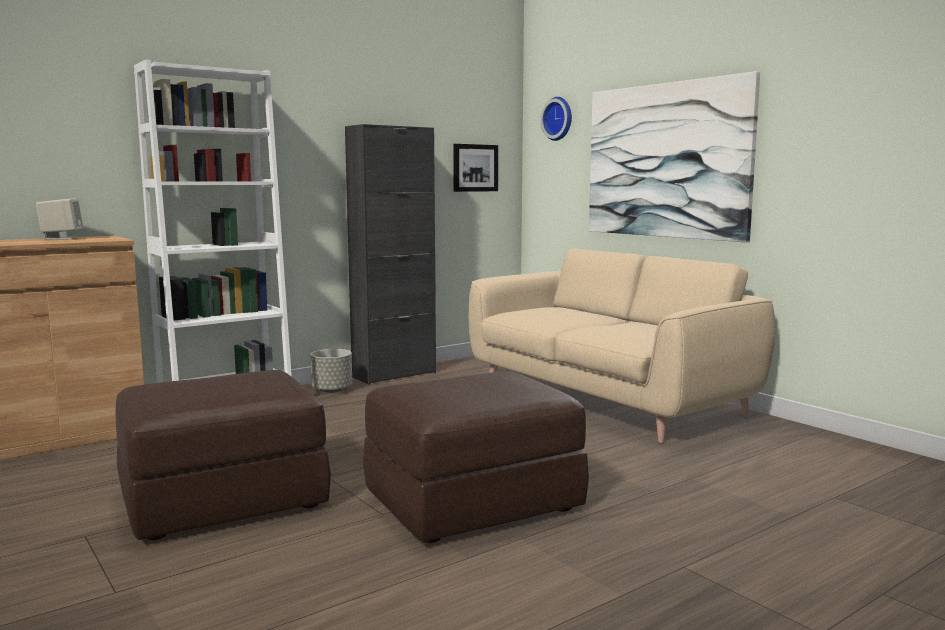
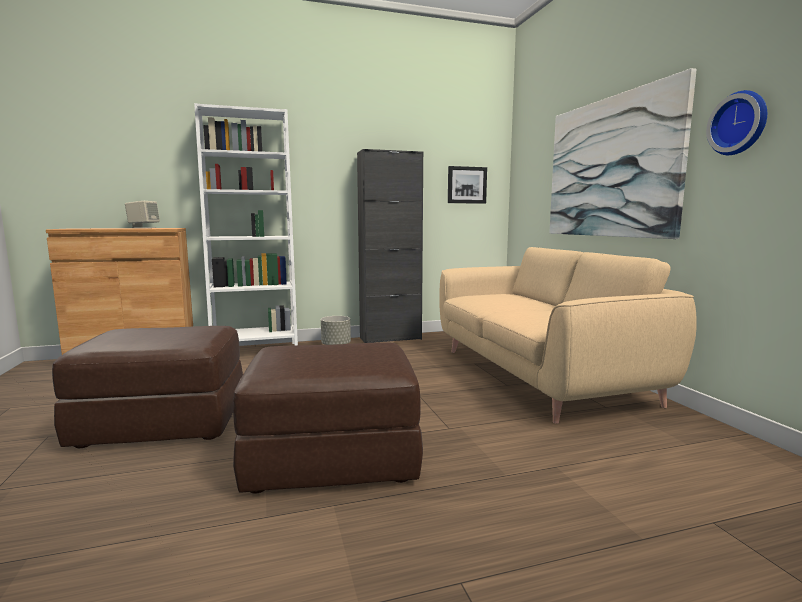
camera: 20 degrees right, 0 degrees up
(559, 119) = (533, 142): wall clock -> wall clock (740, 123)

